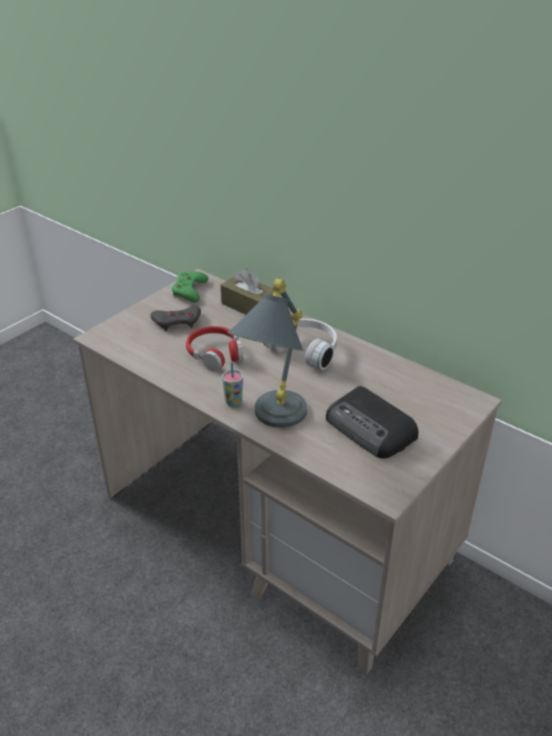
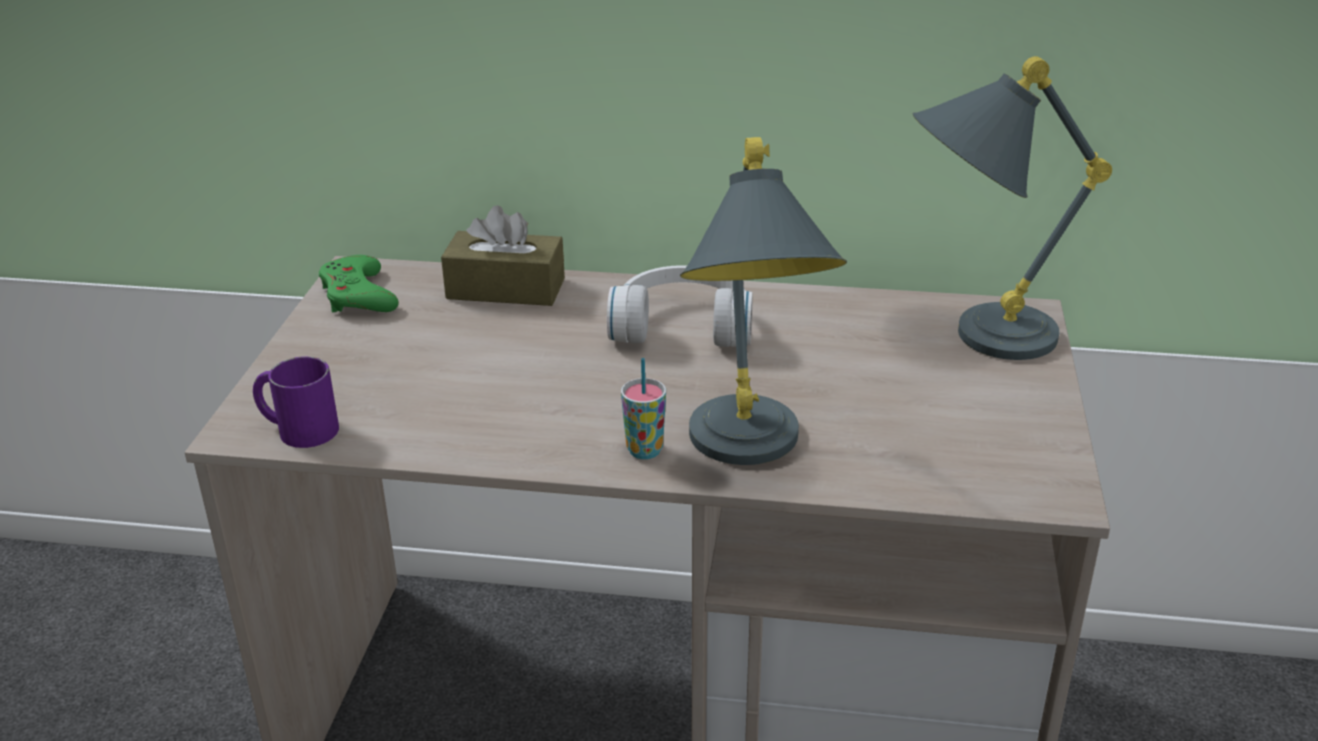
camera: 30 degrees left, 5 degrees down
(117, 343) = (297, 429): none -> purple mug
(177, 322) = (388, 354): grey game controller -> none
(215, 354) = (523, 383): red headphones -> none
(371, 429) = (923, 408): radio -> none
(432, 403) = (971, 338): none -> grey table lamp

